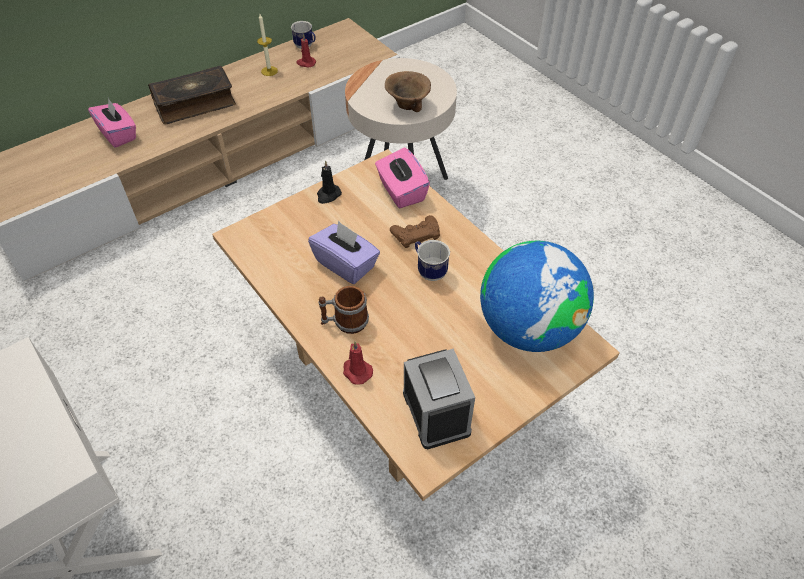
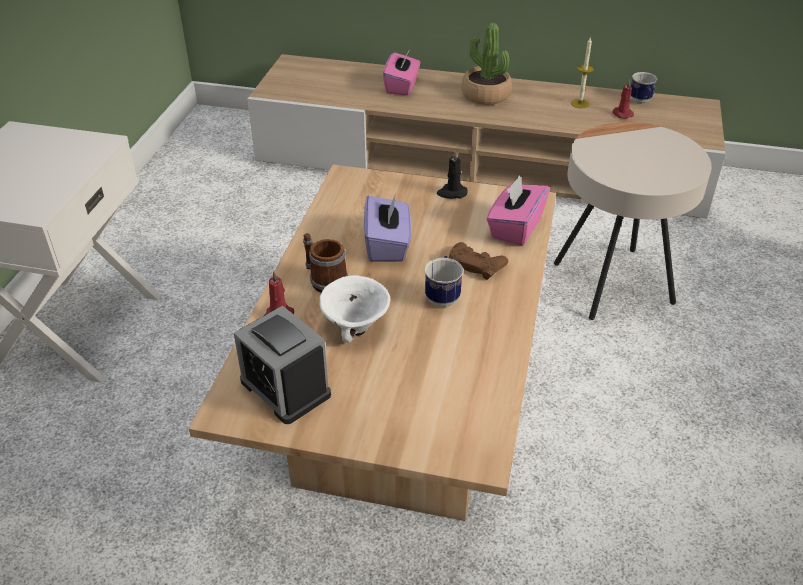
camera: 50 degrees right, 10 degrees down
(195, 103) = (485, 95): book -> potted plant
(406, 105) = (624, 170): brown bowl -> none
(413, 335) = (356, 327): none -> white bowl
(436, 412) = (285, 388): alarm clock -> alarm clock turned 105 degrees clockwise
(528, 329) = (453, 399): globe -> none

